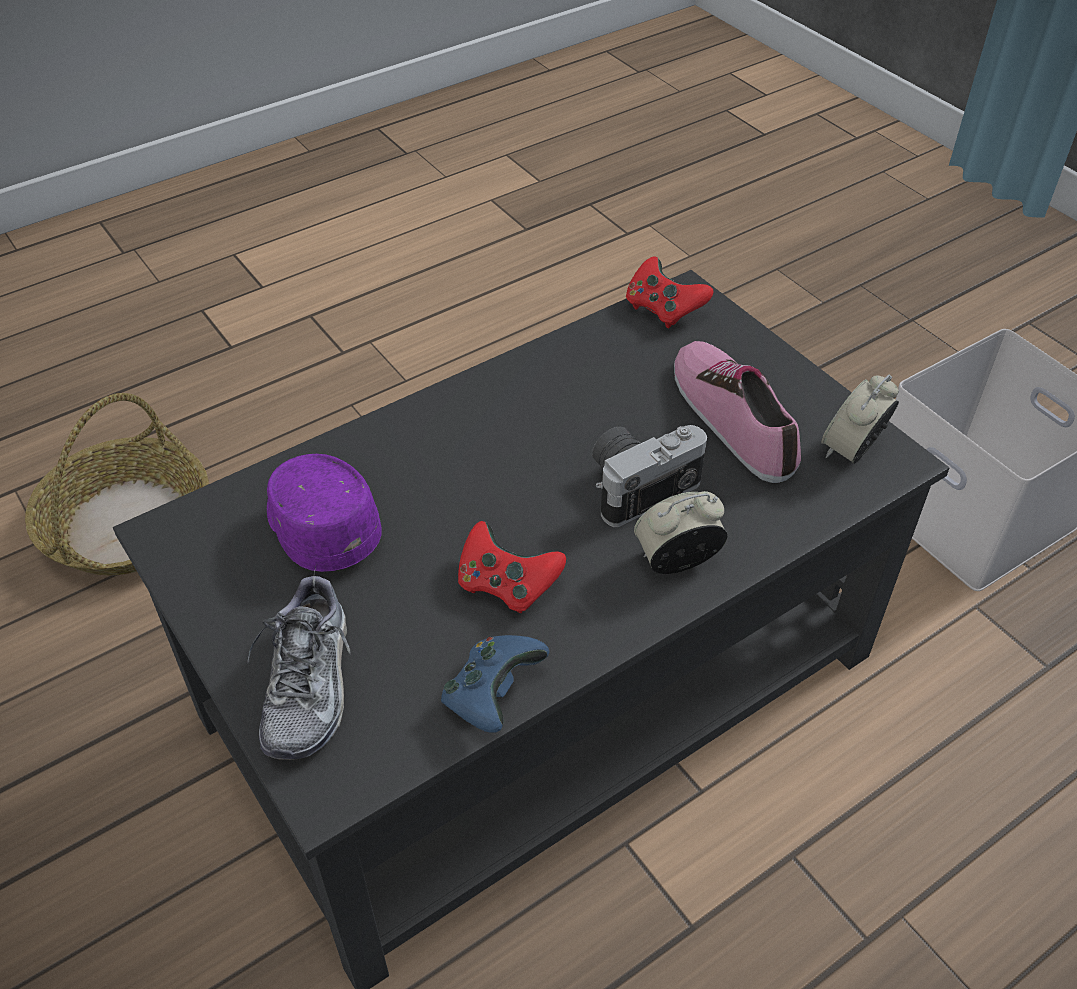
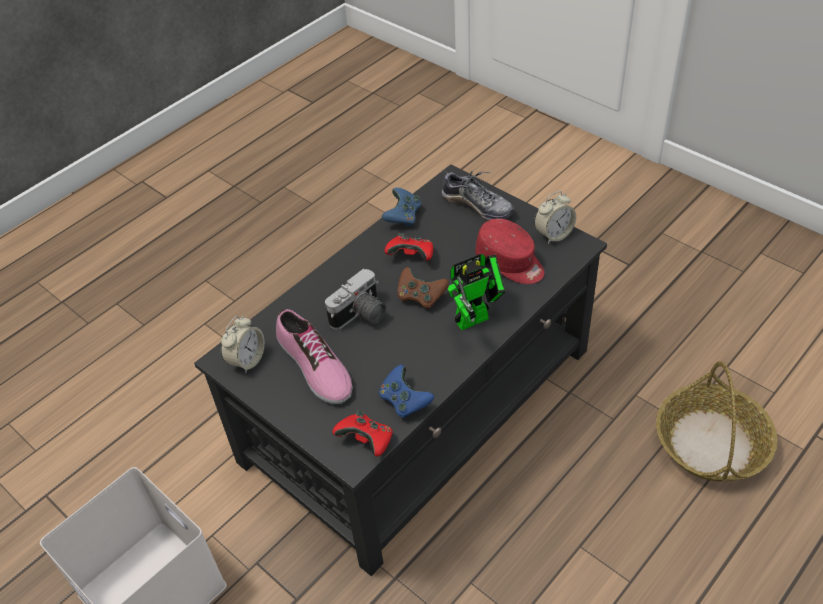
camera: 170 degrees right, 0 degrees up
(309, 684) = (477, 206): shoe -> shoe turned 135 degrees clockwise
(320, 525) = (510, 263): purple cap -> red cap
(434, 439) = (476, 317): none -> toy robot
(518, 495) = (420, 297): none -> brown game controller
(596, 344) = (404, 401): none -> blue game controller
(677, 561) = (336, 282): alarm clock -> alarm clock (553, 234)

